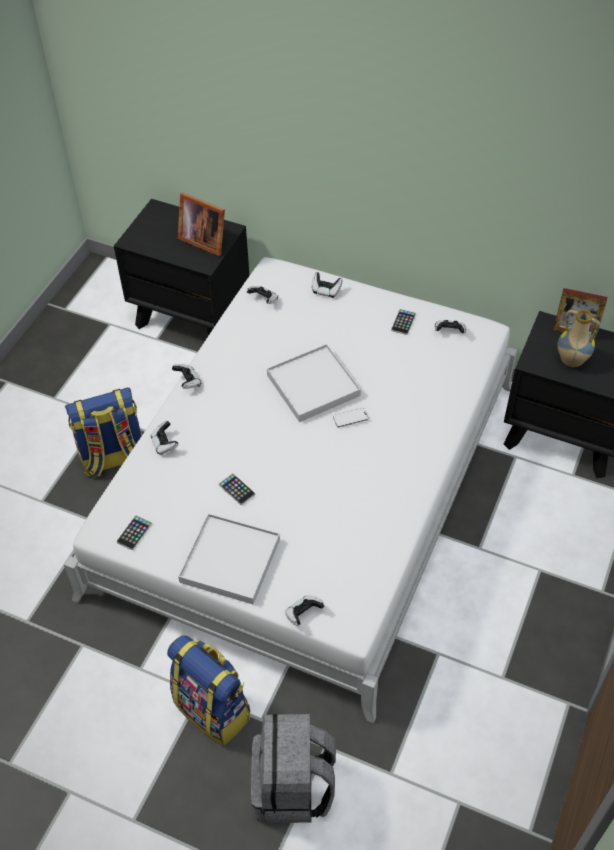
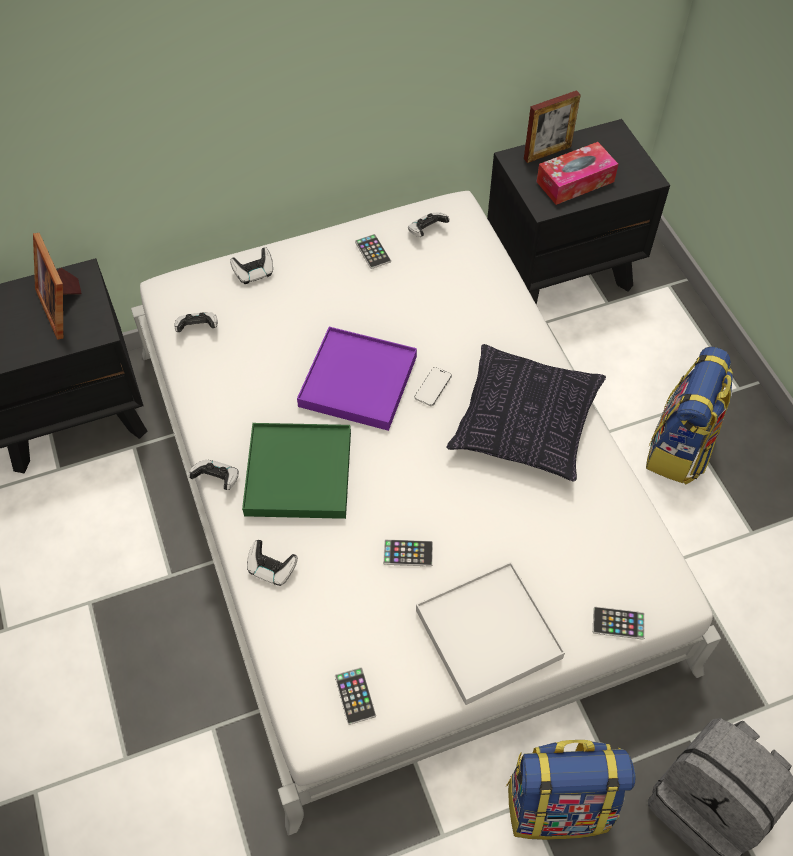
camera: 45 degrees left, 5 degrees up
(113, 458) = (156, 639): backpack -> backpack (680, 448)
(203, 240) = (63, 305): picture frame -> picture frame turned 75 degrees clockwise
(228, 408) = (298, 474): none -> green tray
(303, 614) = (618, 623): game controller -> phone
(313, 385) = (358, 381): white tray -> purple tray
(379, 476) = (524, 424): none -> pillow
(571, 361) = (575, 181): vase -> tissue box

